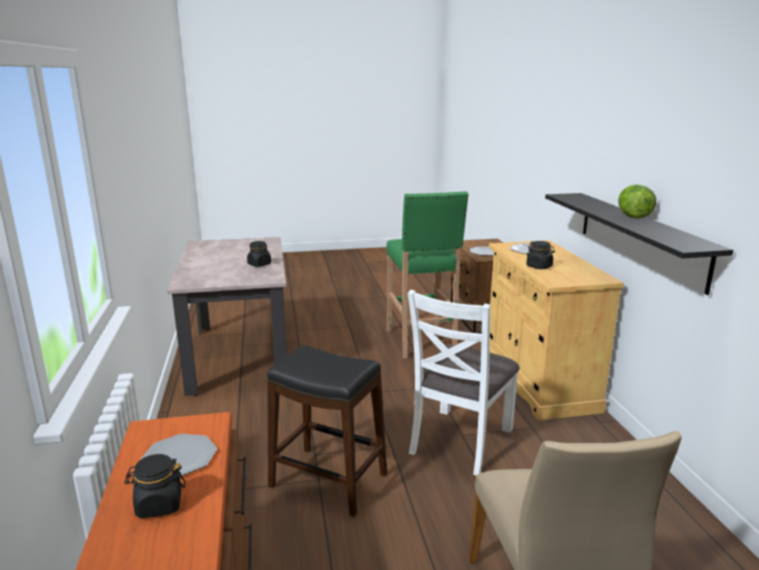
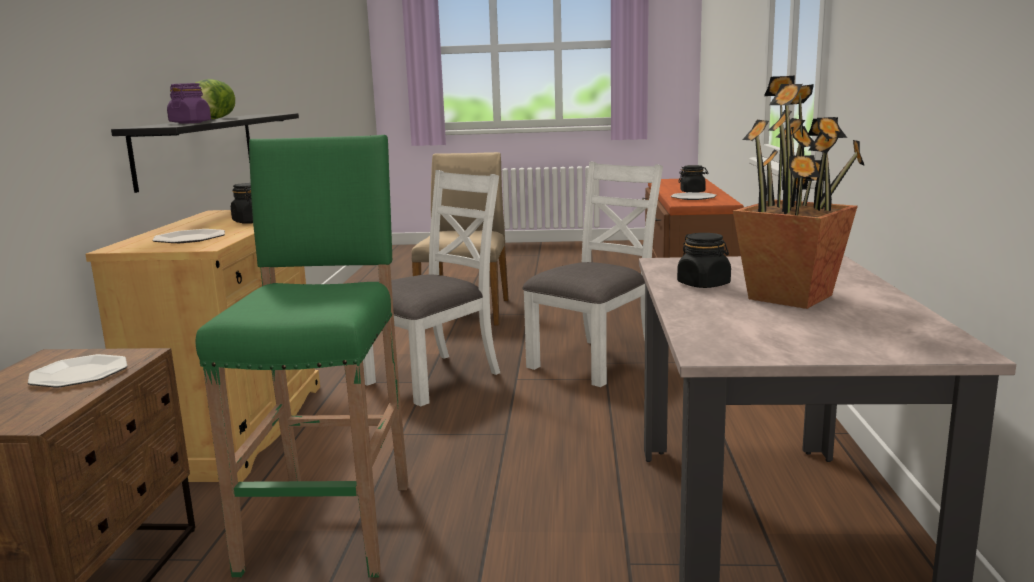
camera: 165 degrees left, 5 degrees down
(227, 259) = (792, 297): none -> potted plant
(328, 481) = (594, 361): black stool -> white chair
(583, 203) = (190, 123): none -> purple jar

